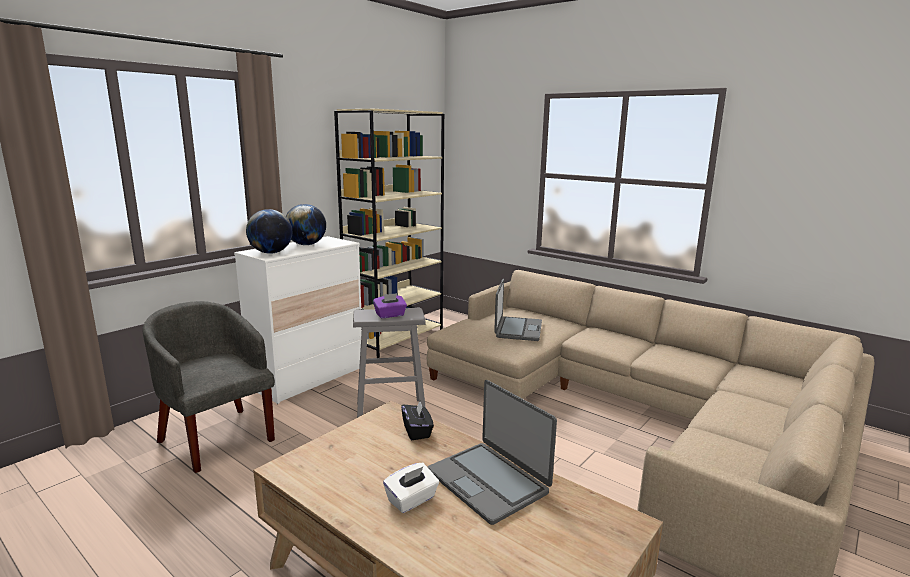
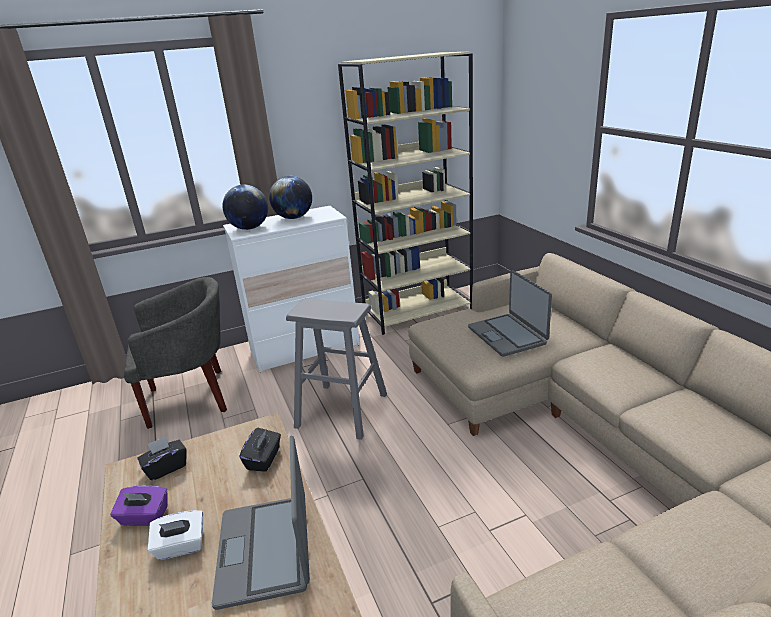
camera: 30 degrees right, 10 degrees up
(216, 437) = (192, 397): grey armchair -> grey armchair turned 90 degrees clockwise
(327, 457) = (166, 468): none -> black tissue box
(390, 315) = (328, 311): purple tissue box -> purple tissue box (144, 517)
(518, 329) = (507, 335): laptop -> laptop turned 120 degrees clockwise

